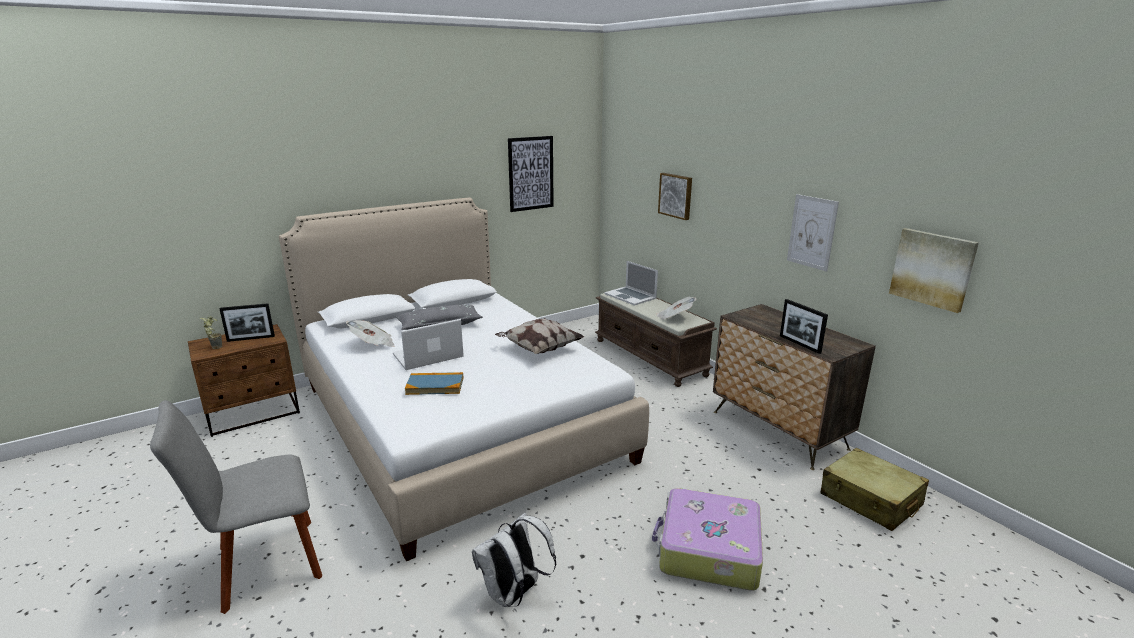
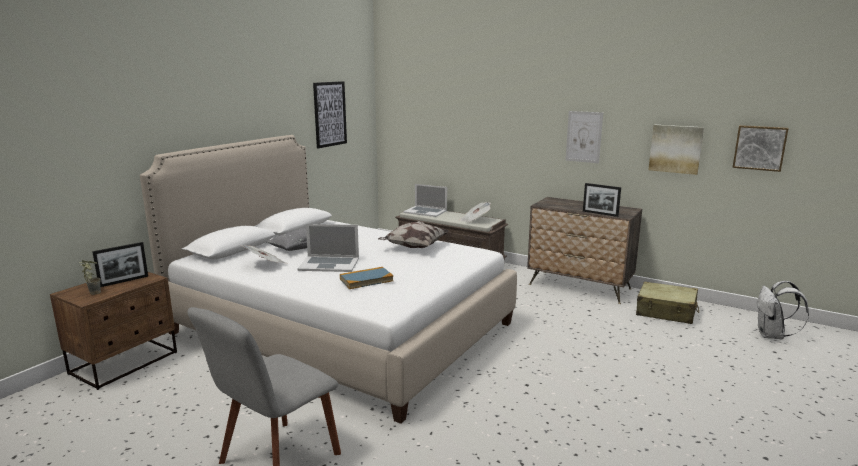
camera: 25 degrees left, 5 degrees down
(428, 356) = (329, 264): laptop -> laptop turned 120 degrees counterclockwise
(514, 594) = (504, 418): white backpack -> white backpack (772, 336)
(676, 195) = (459, 124): picture -> picture (759, 147)
(708, 550) = (602, 360): suitcase -> none

